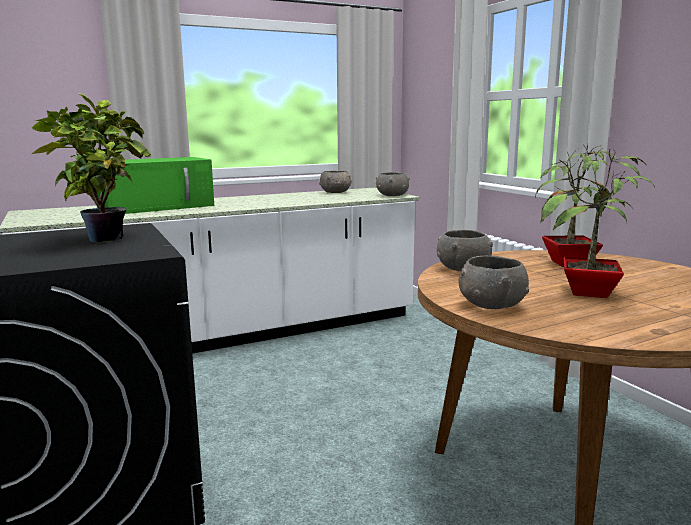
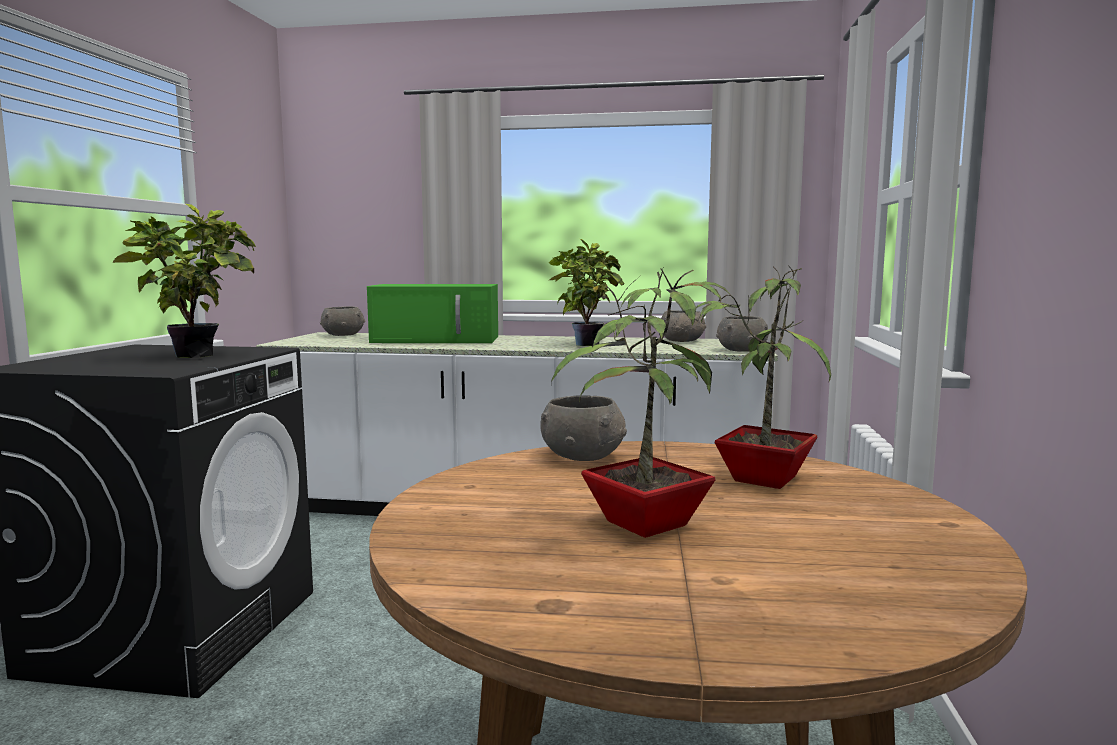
camera: 35 degrees right, 5 degrees down
(286, 200) = (585, 345): none -> potted plant
(491, 305) = (458, 505): grey bowl -> grey bowl (343, 335)

